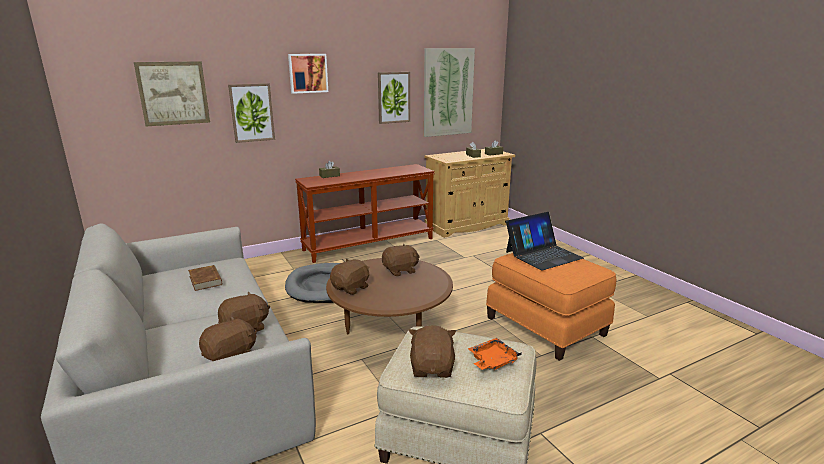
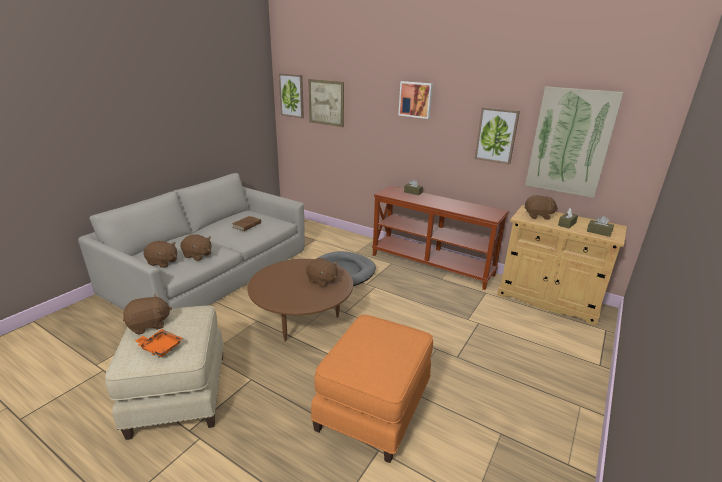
camera: 60 degrees right, 5 degrees up
(252, 112) = (370, 125): picture -> picture (292, 95)
(351, 288) = (278, 271): brown plush toy -> brown plush toy (538, 216)
(543, 255) = (386, 337): laptop -> none

